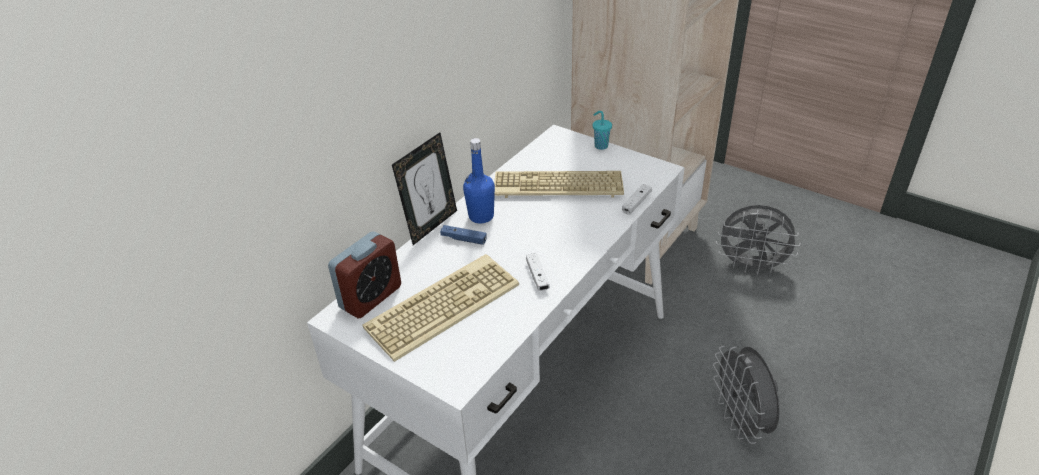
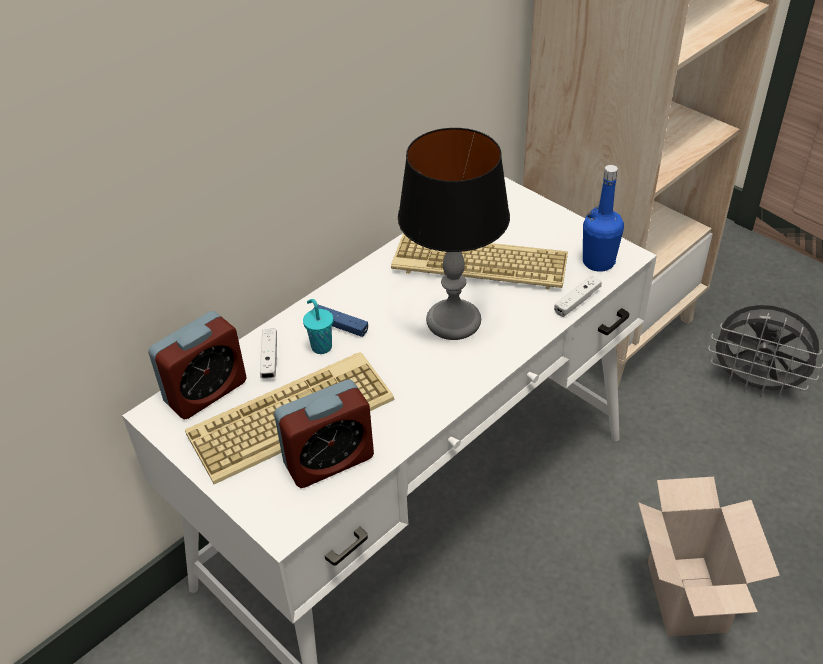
camera: 10 degrees right, 5 degrees up
(431, 225) = (303, 301): picture frame -> none
(480, 333) = (329, 461): none -> alarm clock
(481, 216) = (369, 296): blue bottle -> blue bottle (598, 262)
(537, 276) = (420, 391): white game controller -> white game controller (269, 359)
(549, 226) = (454, 321): none -> table lamp
(600, 146) = (550, 211): turquoise cup -> turquoise cup (321, 346)
(741, 422) = (690, 599): grey fan -> cardboard box

